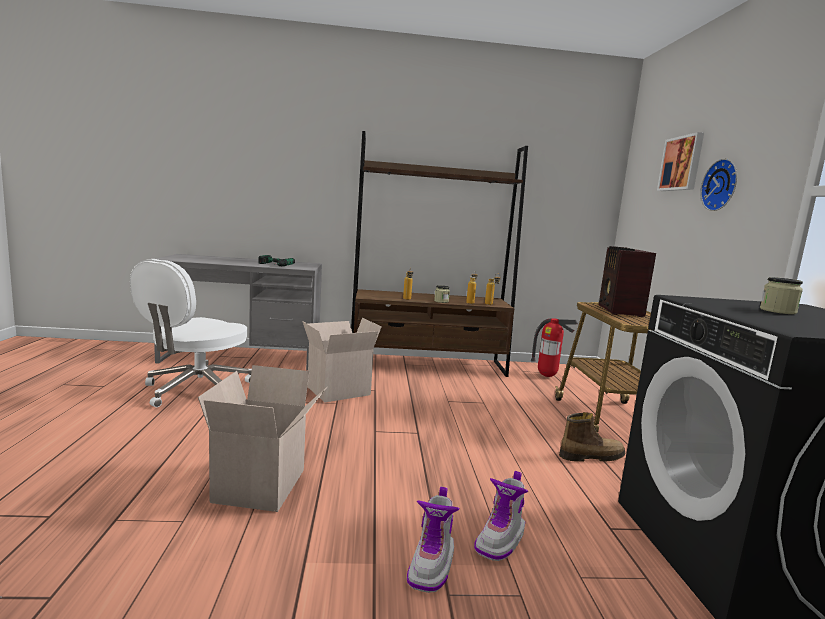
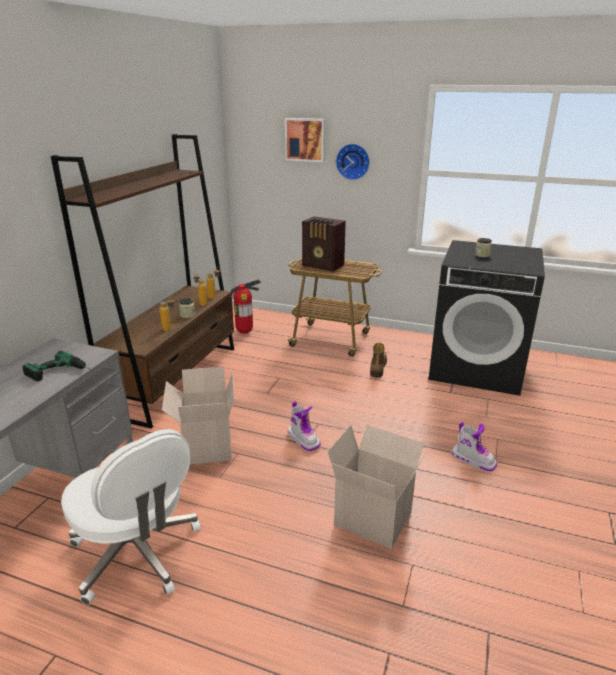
camera: 65 degrees left, 15 degrees up
(501, 540) = (455, 430): boot -> boot (304, 439)

